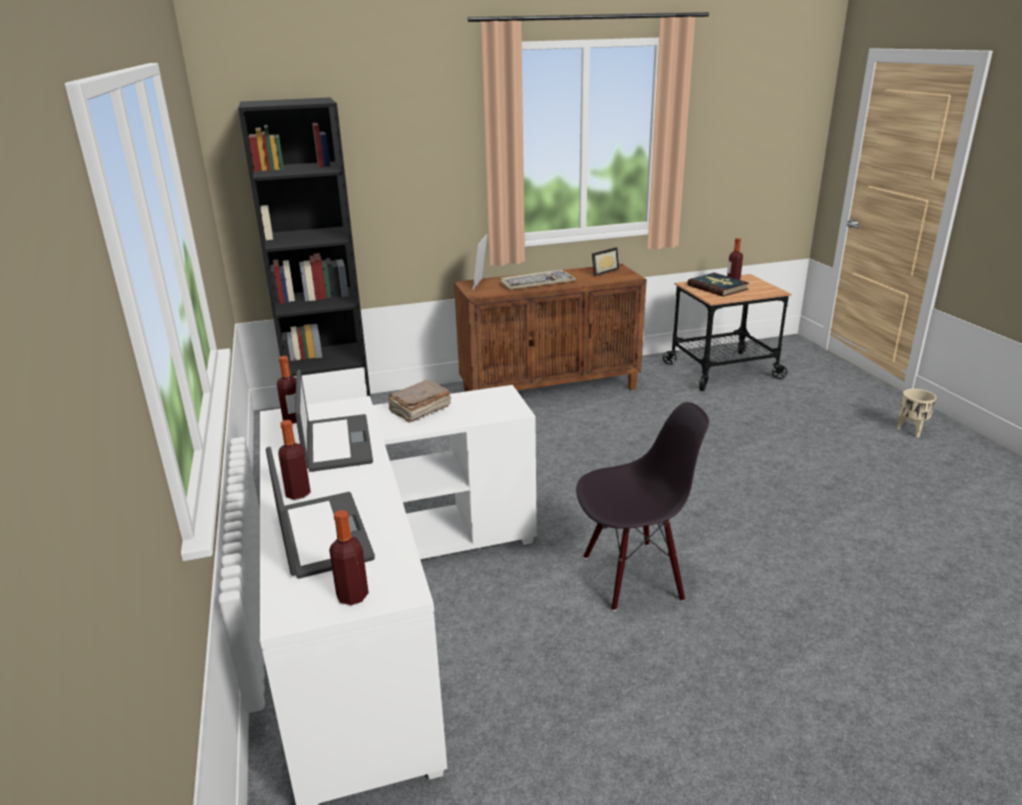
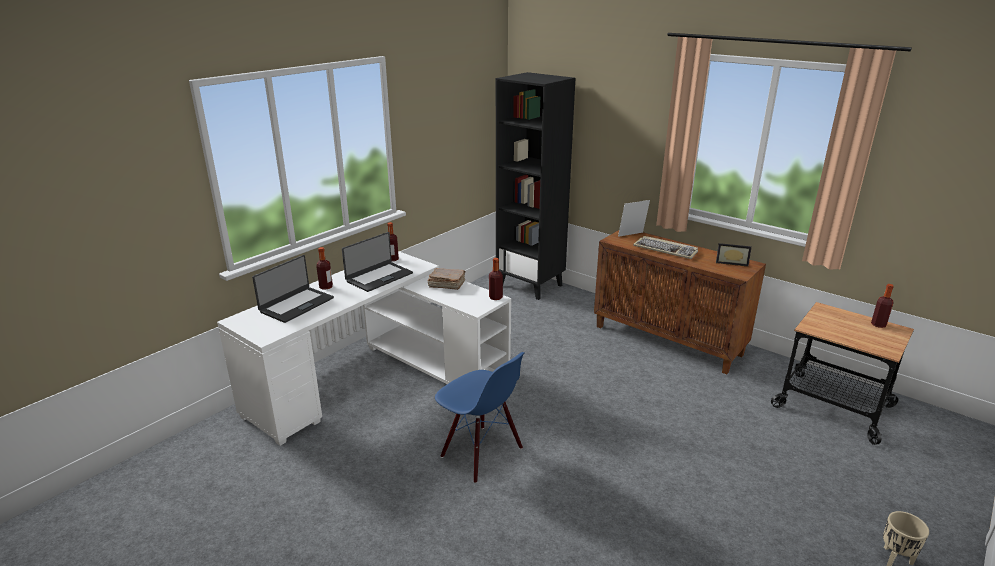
camera: 55 degrees right, 0 degrees up
(352, 596) = (255, 328): bottle -> bottle (495, 297)
(632, 576) = (481, 453): black chair -> blue chair
(718, 287) = (842, 322): book -> none

